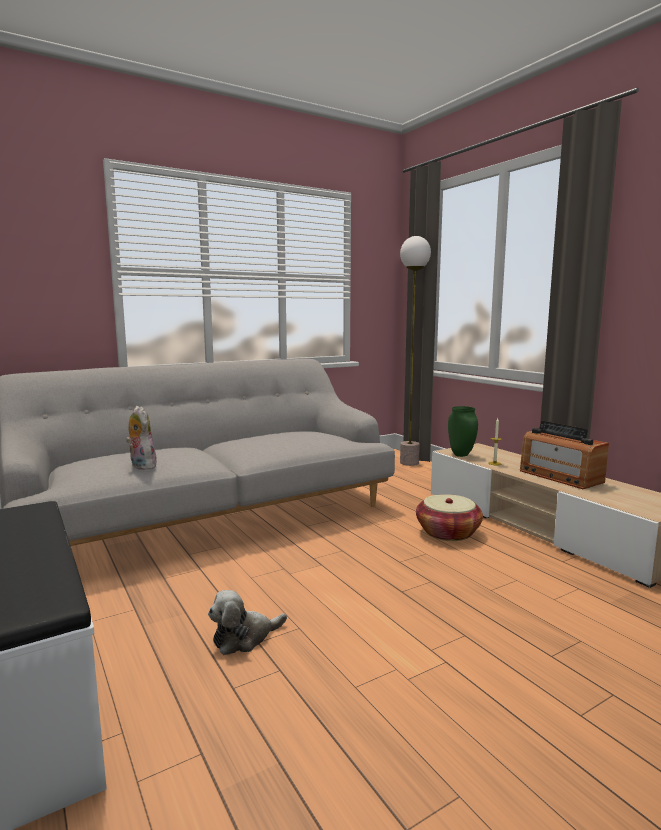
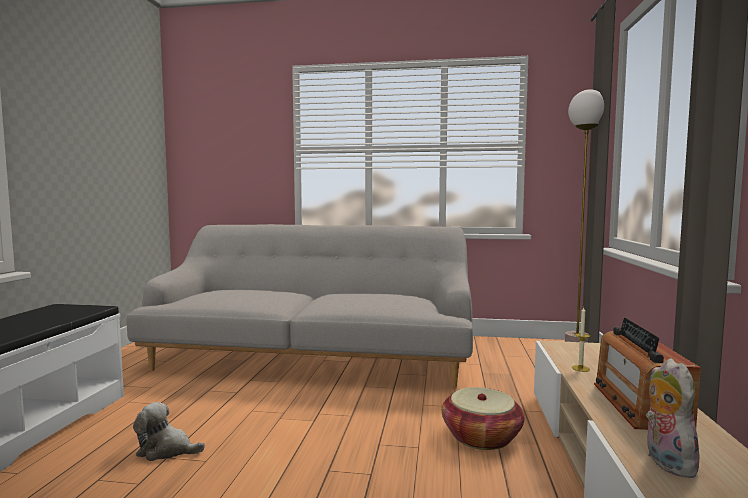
camera: 40 degrees right, 5 degrees down
(141, 466) = (230, 299): plush toy -> plush toy (665, 461)
(461, 455) = (561, 351): green vase -> none

